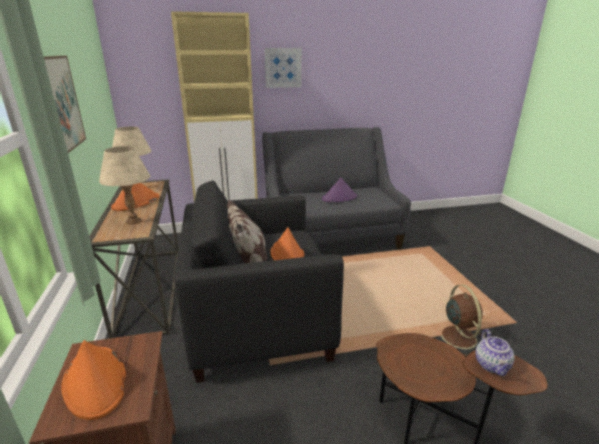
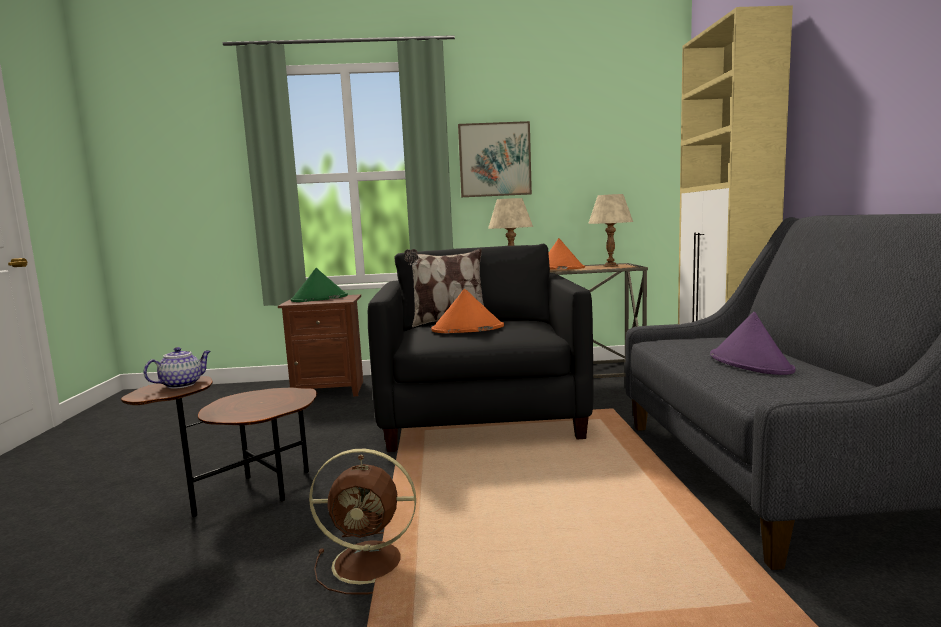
camera: 100 degrees right, 15 degrees down
(95, 382) = (319, 299): orange hat -> green hat
(283, 68) = (844, 81): picture -> none
(492, 365) = (182, 384): teapot -> teapot turned 120 degrees clockwise

